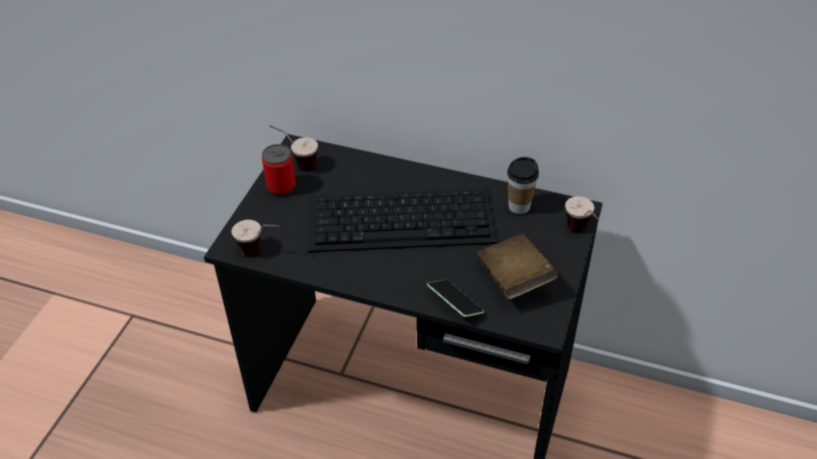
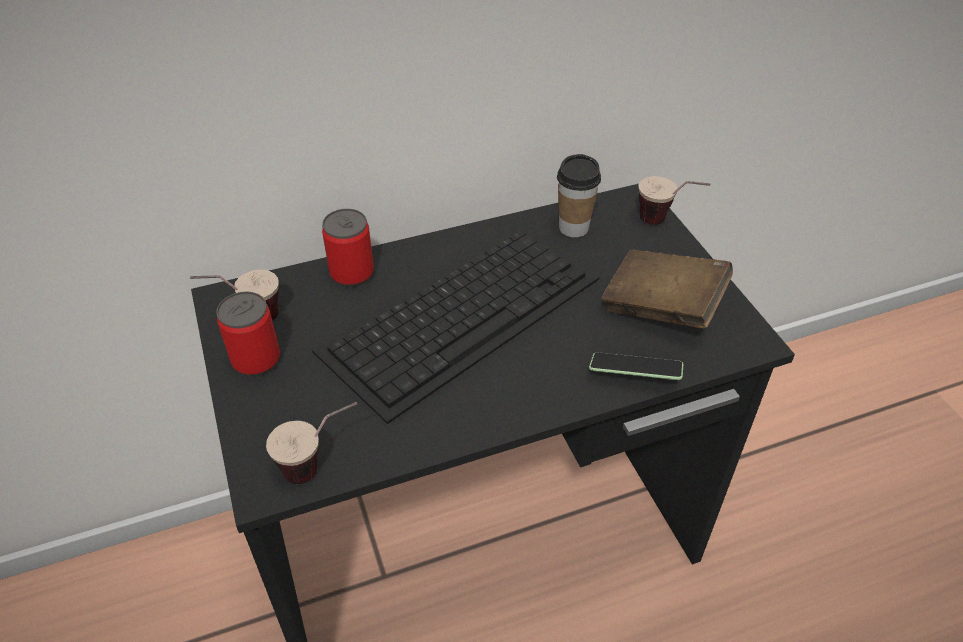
camera: 40 degrees left, 0 degrees up
(369, 167) = (352, 273): none -> can

